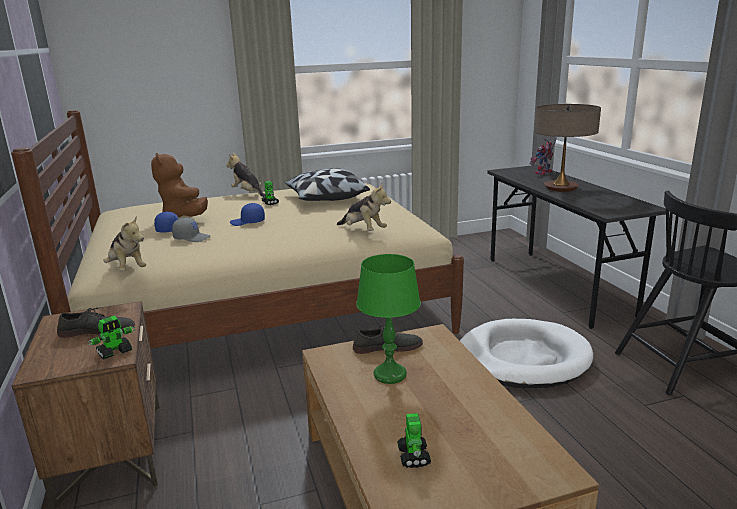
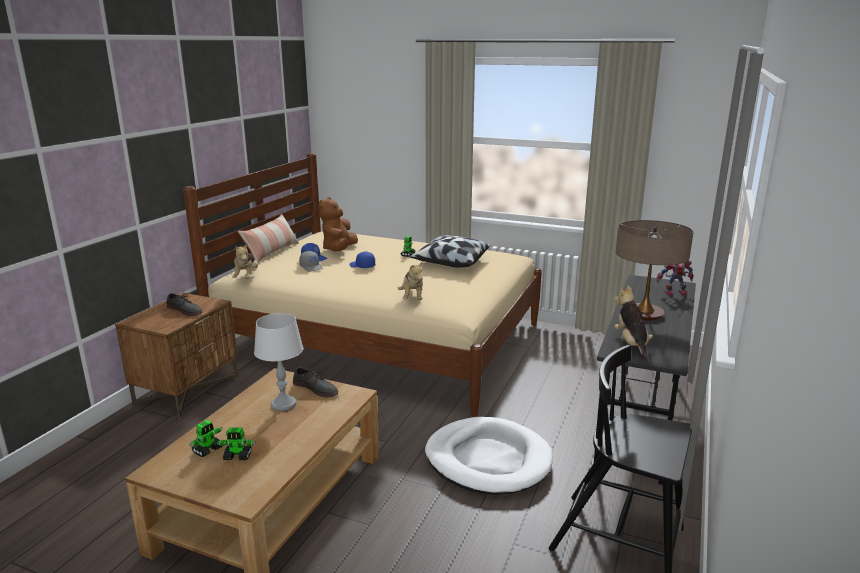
camera: 40 degrees right, 0 degrees up
(96, 240) = (272, 252): none -> pillow
(115, 352) = (170, 325): toy robot -> toy robot (238, 456)
(248, 193) = (412, 242): plush toy -> plush toy (631, 344)
(389, 374) = (283, 404): green table lamp -> grey table lamp

